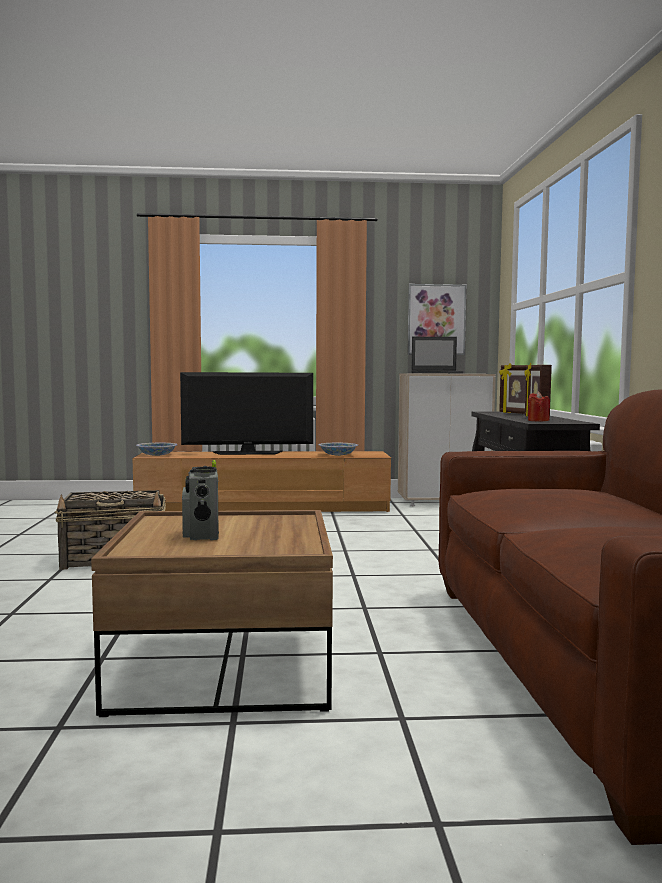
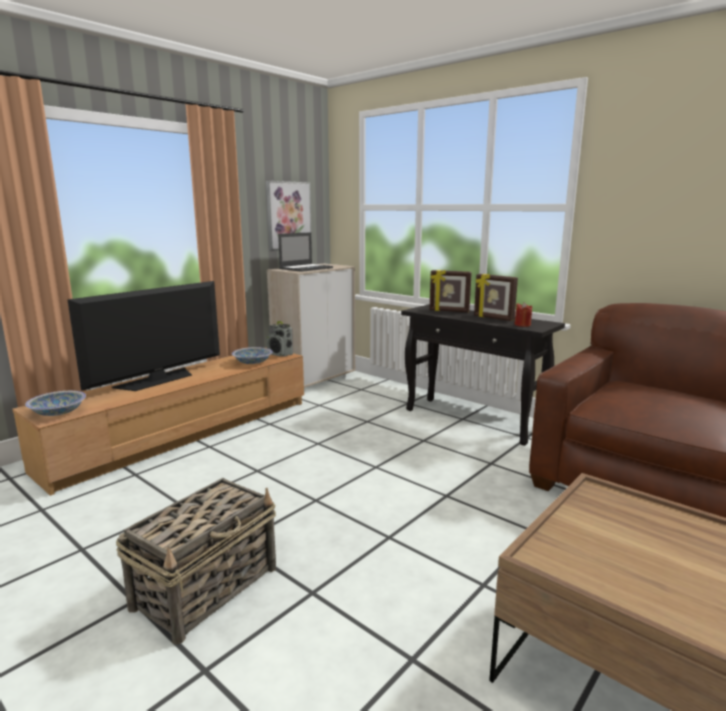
camera: 45 degrees left, 10 degrees up
(201, 535) = (654, 566): radio -> radio (280, 354)

